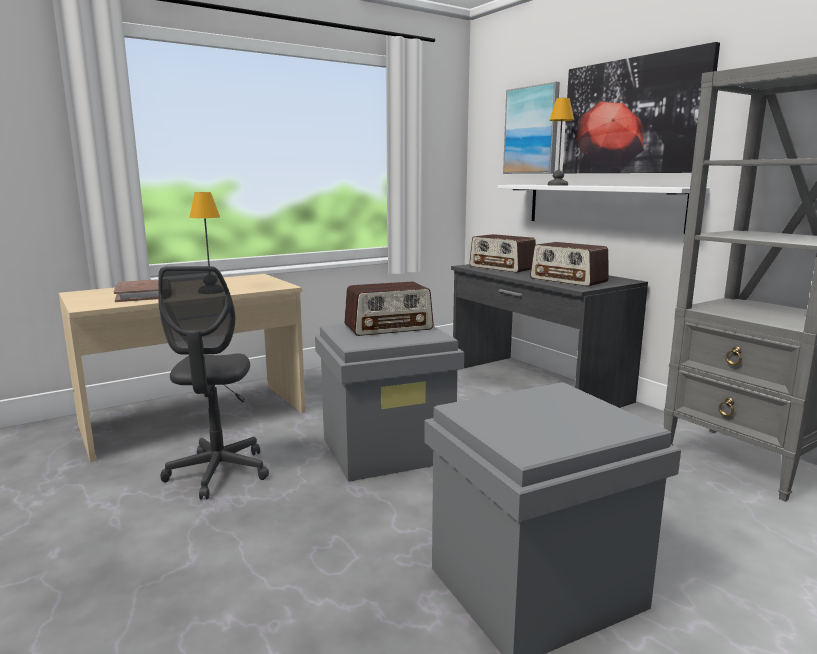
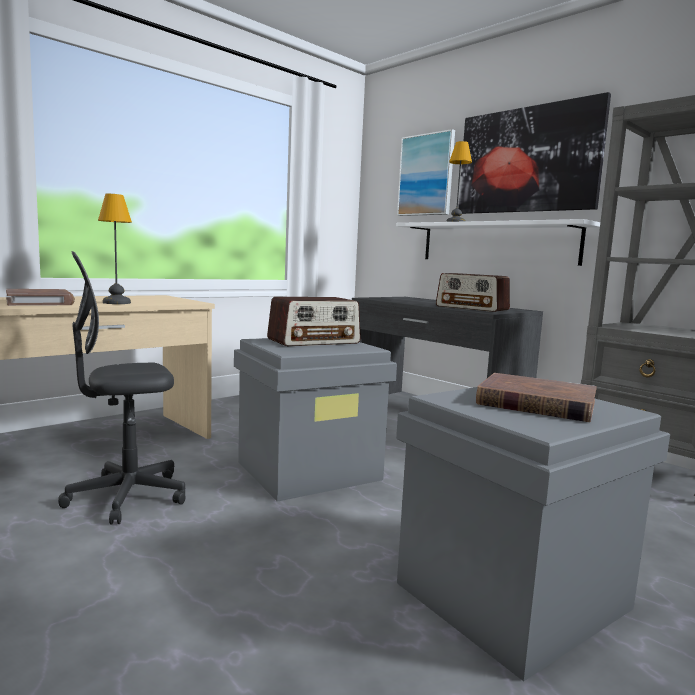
camera: 10 degrees left, 5 degrees down
(218, 472) = (127, 497): grey office chair -> grey office chair turned 75 degrees clockwise
(502, 268) = (402, 300): radio -> none
(551, 415) = (536, 403): none -> brown book

